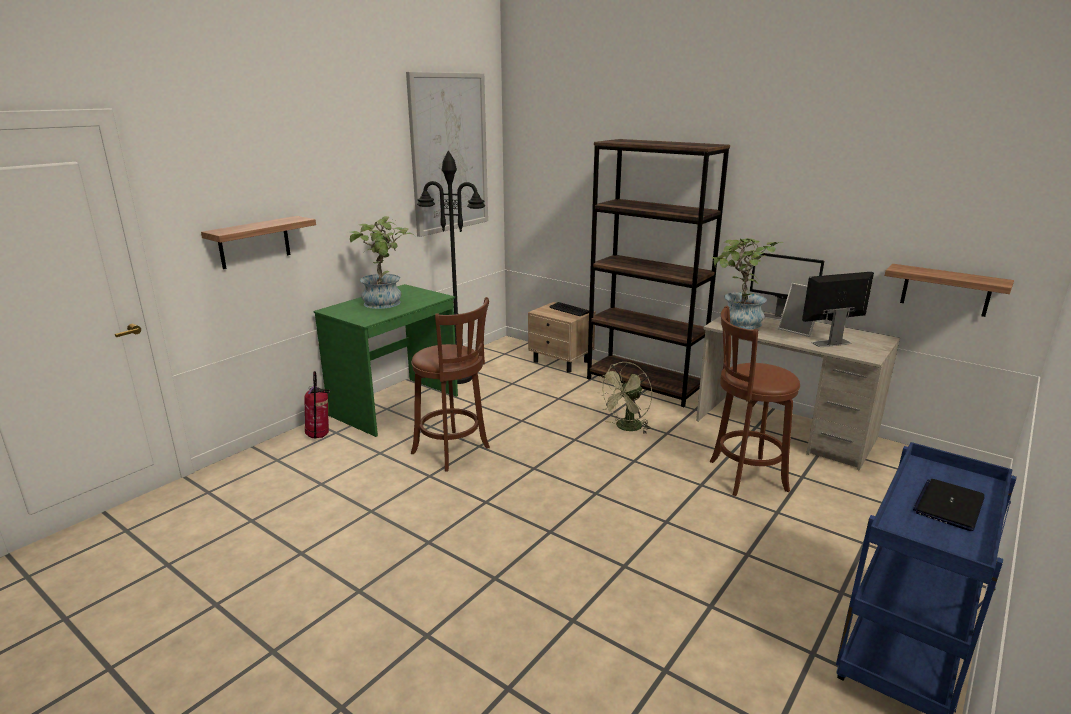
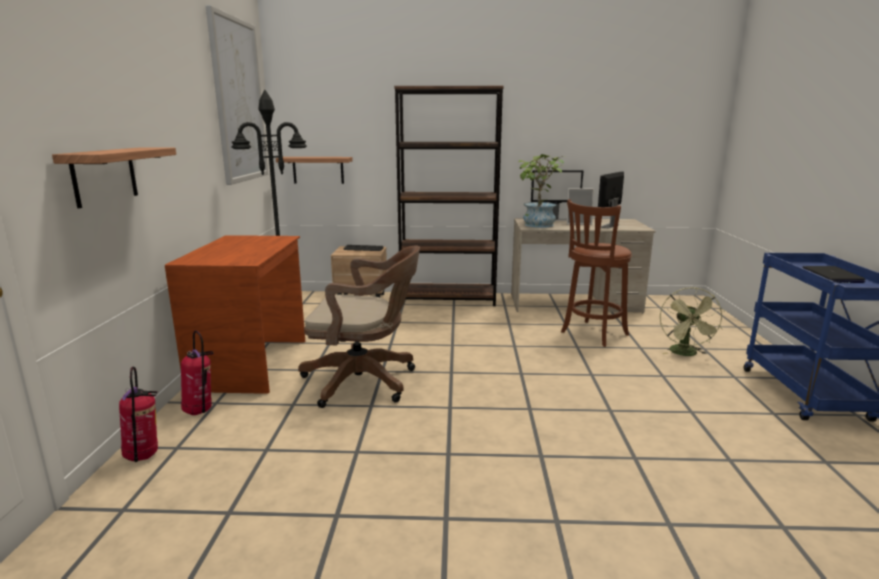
camera: 35 degrees left, 5 degrees down
(254, 459) = (143, 457): none -> fire extinguisher
(385, 304) = (241, 249): potted plant -> none
(395, 406) = (252, 364): green desk -> brown desk
(453, 452) = (365, 382): brown stool -> brown office chair
(626, 428) = (477, 328): green fan -> green fan (686, 354)
(945, 290) = (658, 180): shelf -> shelf (318, 170)

